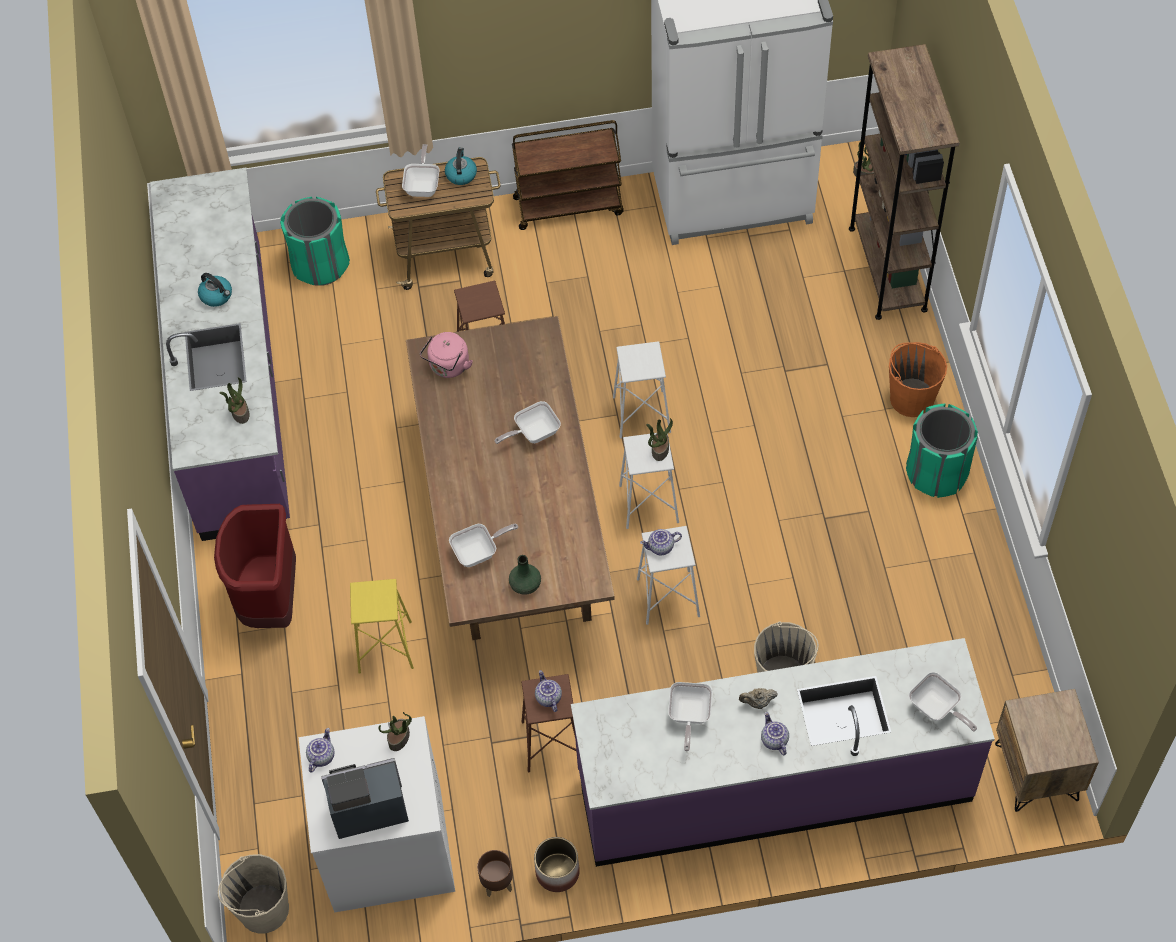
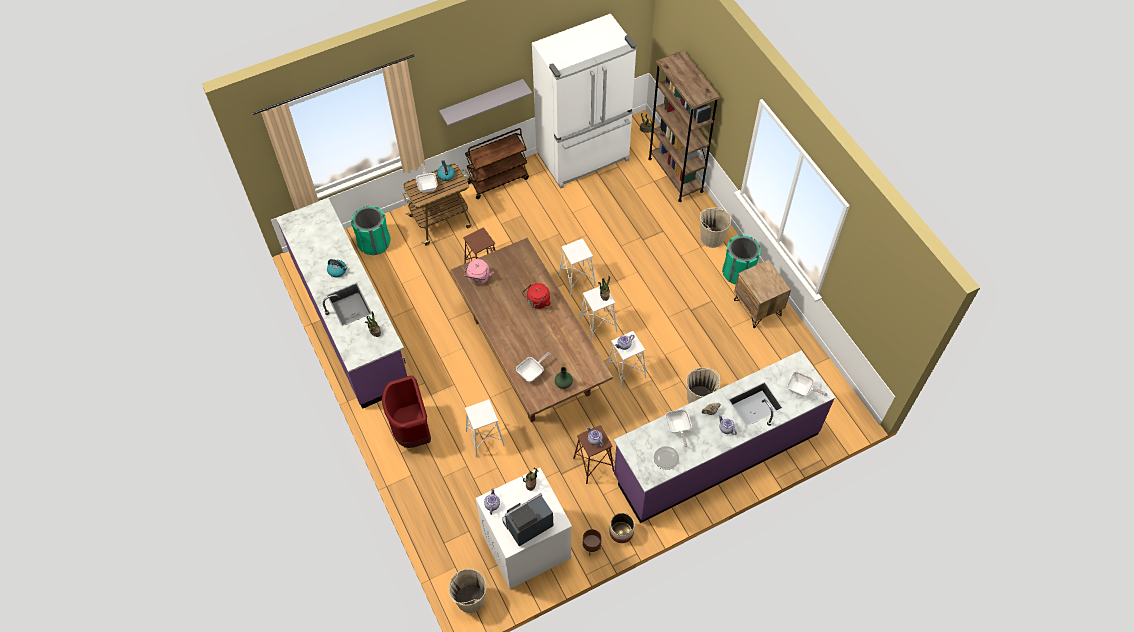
camera: 20 degrees left, 0 degrees up
(385, 646) = (485, 438): yellow stool -> white stool
(533, 433) = (537, 302): frying pan -> red kettle
(550, 59) = (482, 101): none -> grey shelf
(648, 762) = (666, 458): none -> plate
(911, 398) = (712, 238): orange bucket -> beige bucket
(1037, 772) = (844, 410): brown nightstand -> brown nightstand (757, 307)

